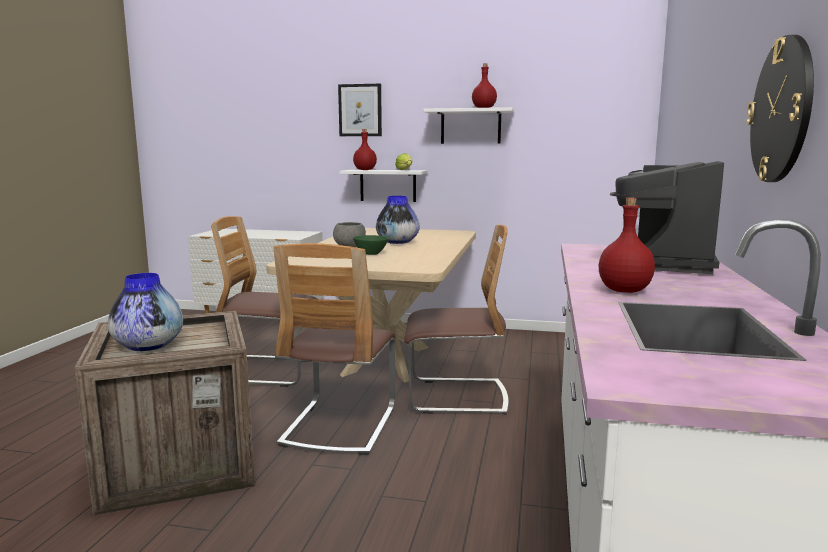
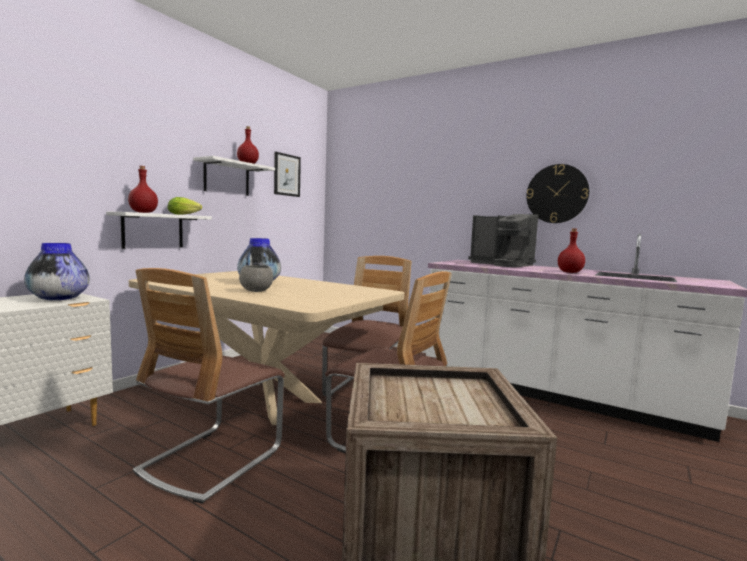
camera: 70 degrees left, 5 degrees down
(149, 346) = (455, 409): vase -> vase (59, 299)
(360, 110) = (119, 143): picture -> picture (286, 175)
(371, 254) = (303, 291): green bowl -> none

